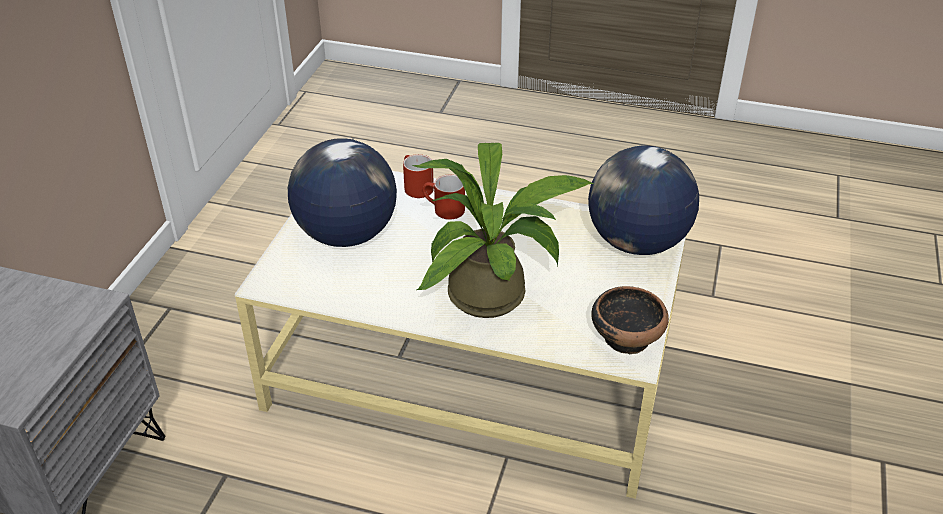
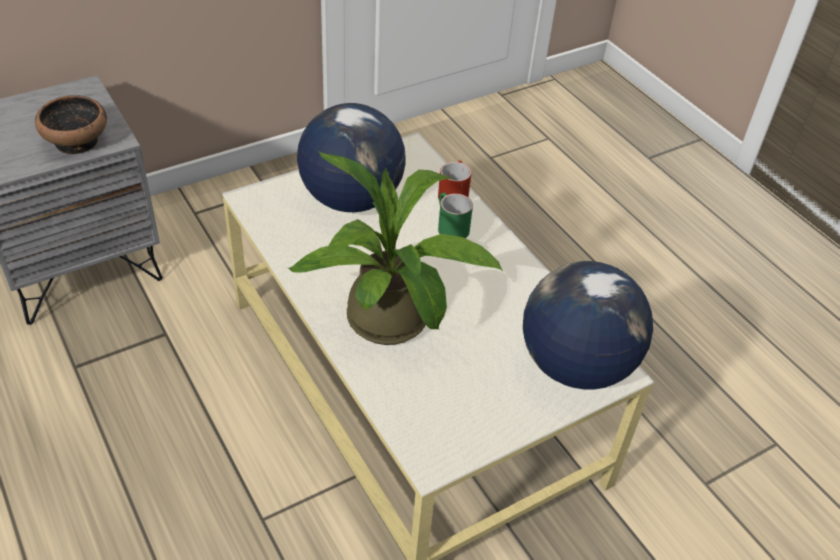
camera: 40 degrees right, 5 degrees up
(443, 210) = (449, 227): red mug -> green mug
(627, 336) = (451, 437): bowl -> bowl (77, 141)

